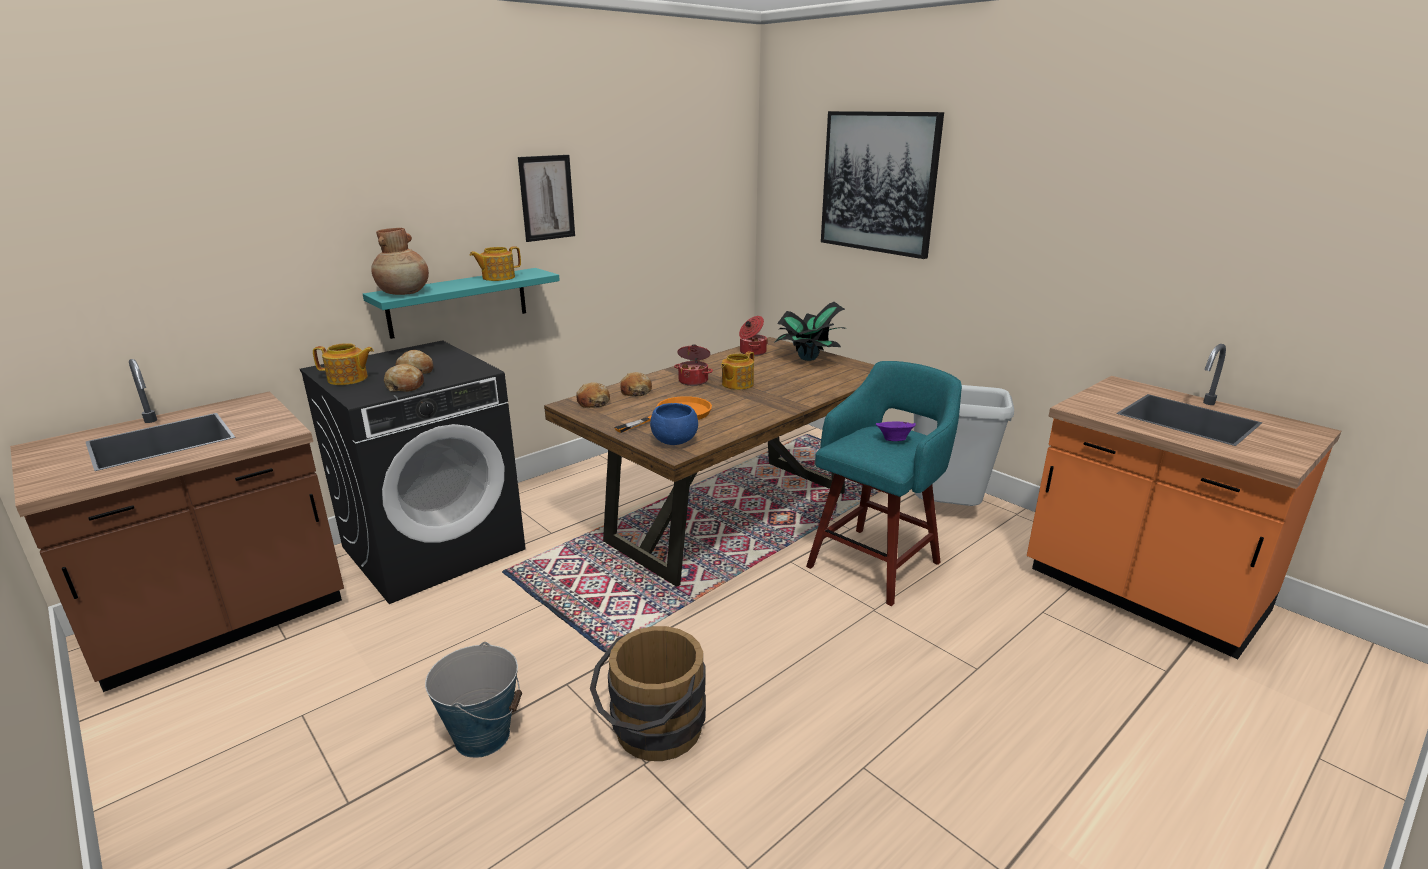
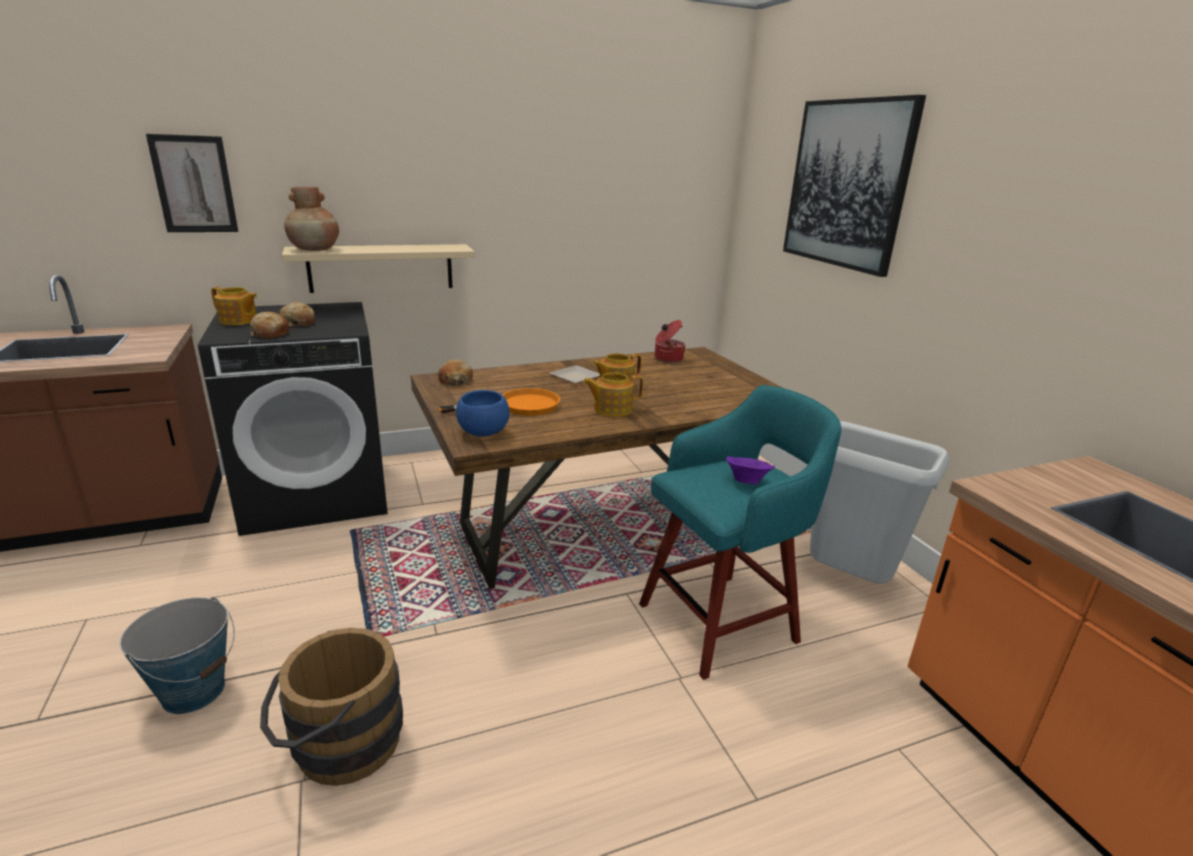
camera: 20 degrees right, 0 degrees up
(458, 302) = (381, 268): turquoise shelf -> beige shelf
(497, 277) = (416, 247): teapot -> teapot (612, 409)
(547, 198) = (483, 175): picture -> picture (194, 184)
(635, 391) = (507, 377): bread -> none
(693, 381) = (575, 376): cooking pot -> plate
(808, 358) = (721, 374): potted plant -> none

